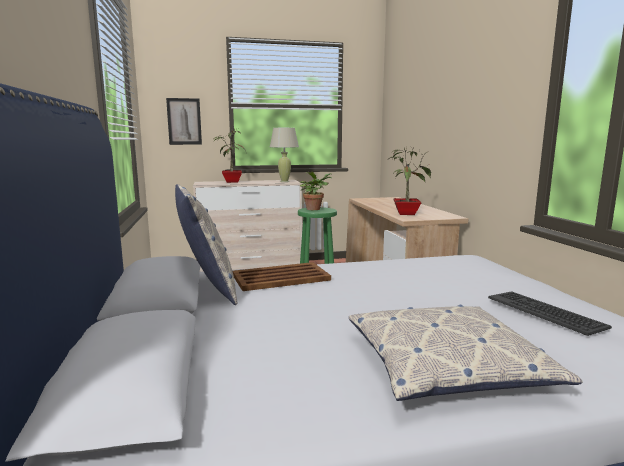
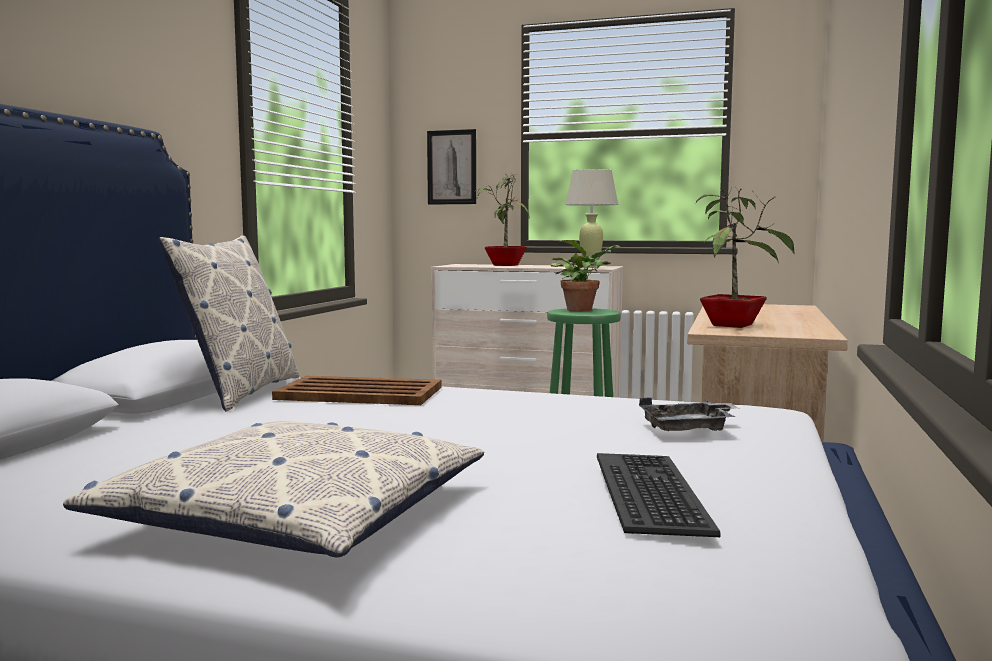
camera: 30 degrees right, 5 degrees down
(471, 273) = (689, 429): none -> grey tray

